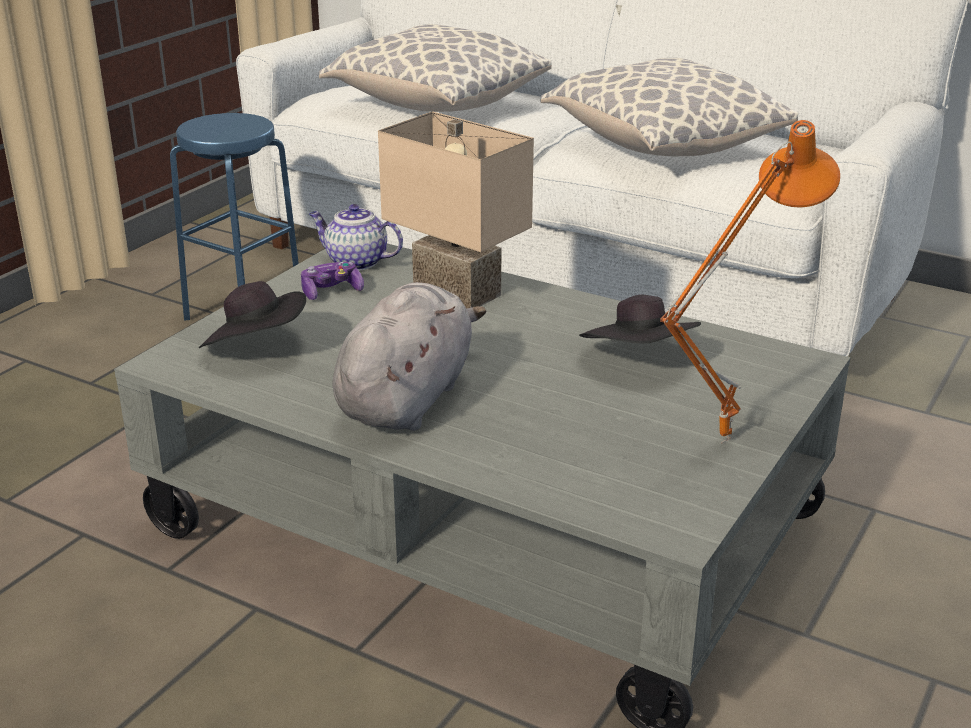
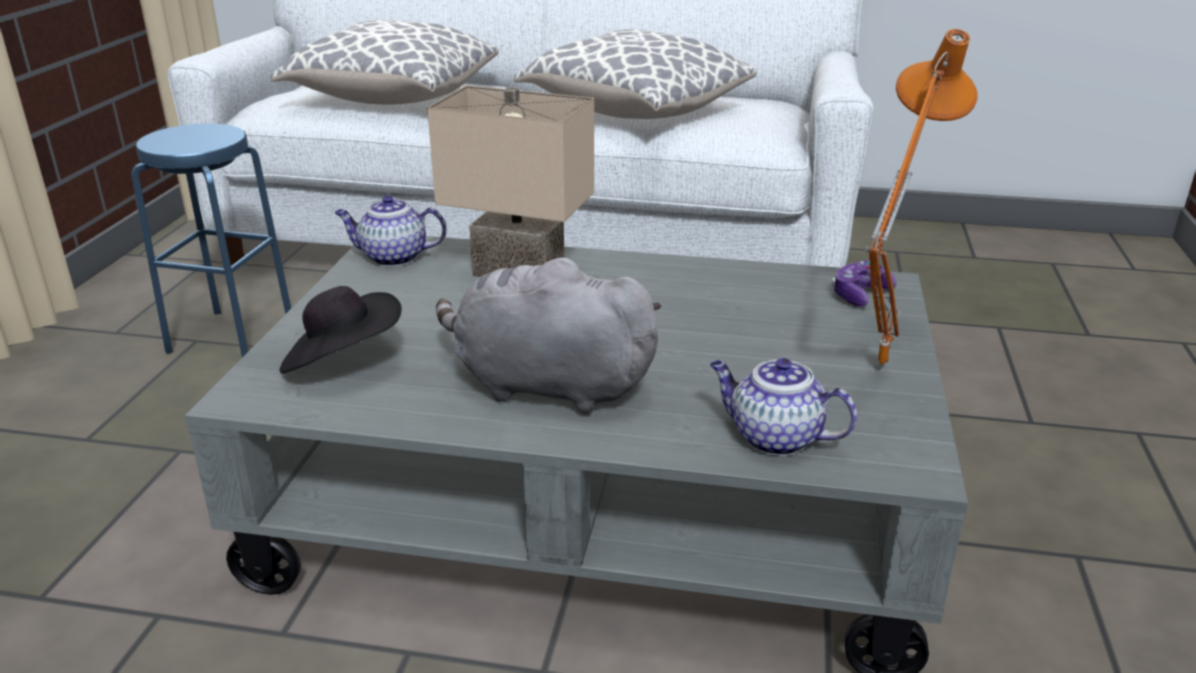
camera: 20 degrees left, 0 degrees up
(331, 291) = (387, 290): game controller -> game controller (860, 294)
(407, 398) = (545, 385): grey plush toy -> grey plush toy turned 75 degrees counterclockwise
(571, 480) = (773, 438): none -> teapot
(639, 360) = (742, 307): black hat -> none

